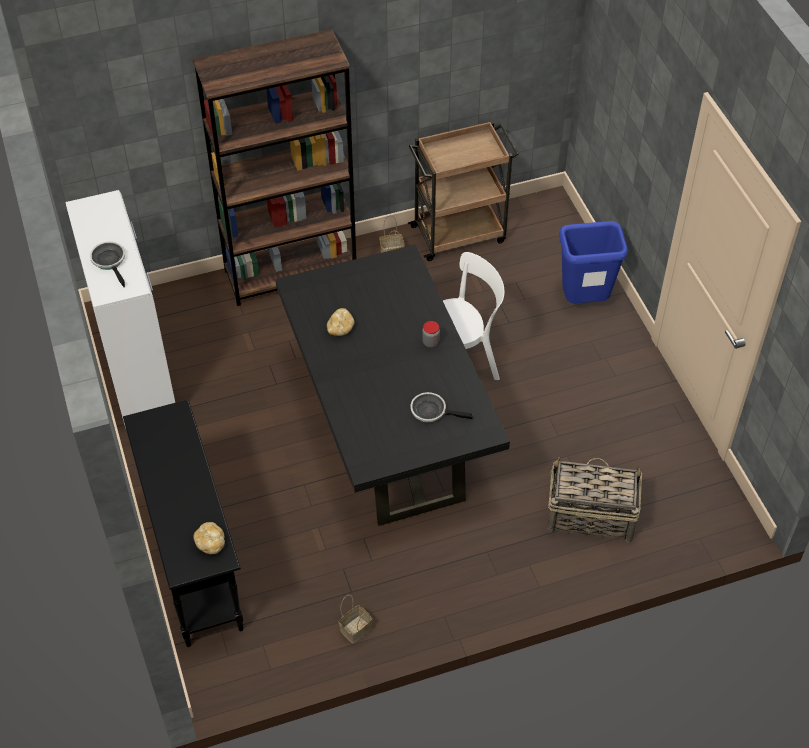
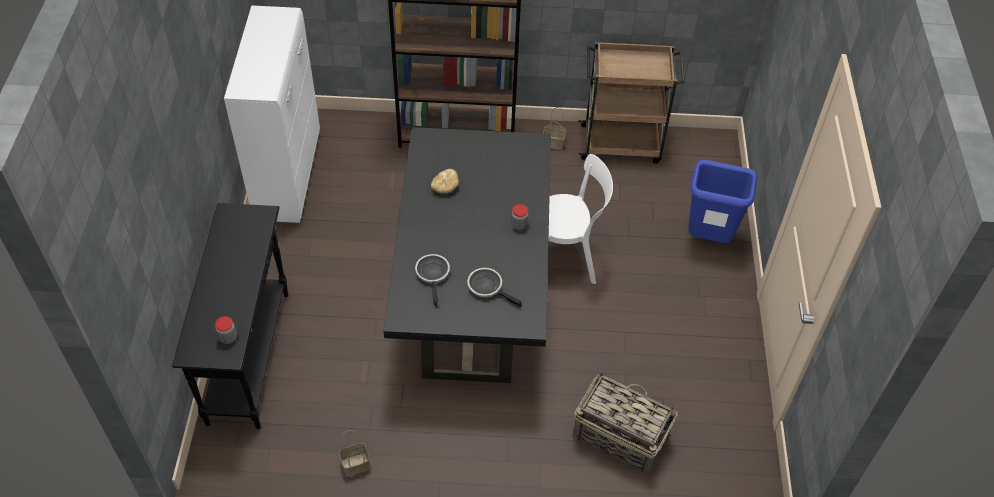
camera: 20 degrees right, 0 degrees up
(110, 261) = (259, 65): frying pan -> frying pan (433, 275)
(210, 542) = (228, 338): bread -> jar

